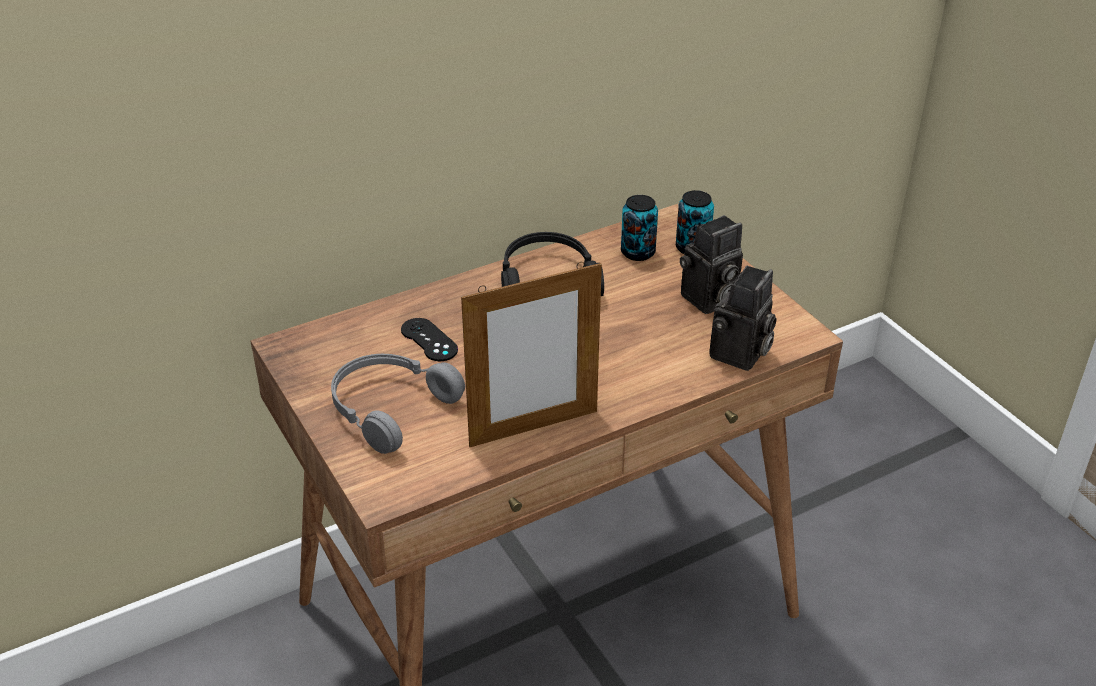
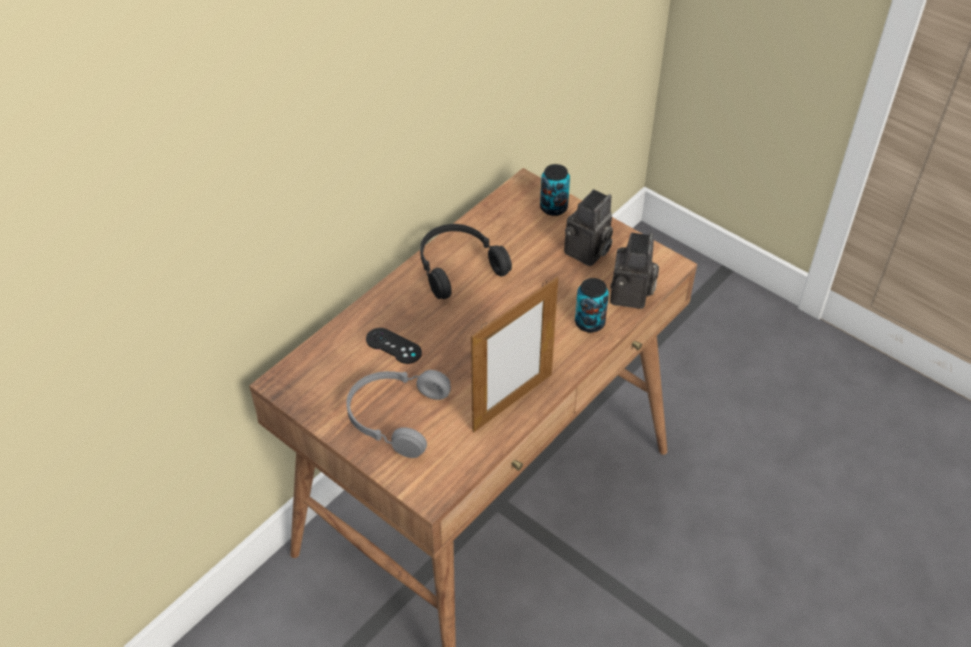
camera: 20 degrees left, 10 degrees up
(638, 252) = (514, 222): can -> can (589, 322)

